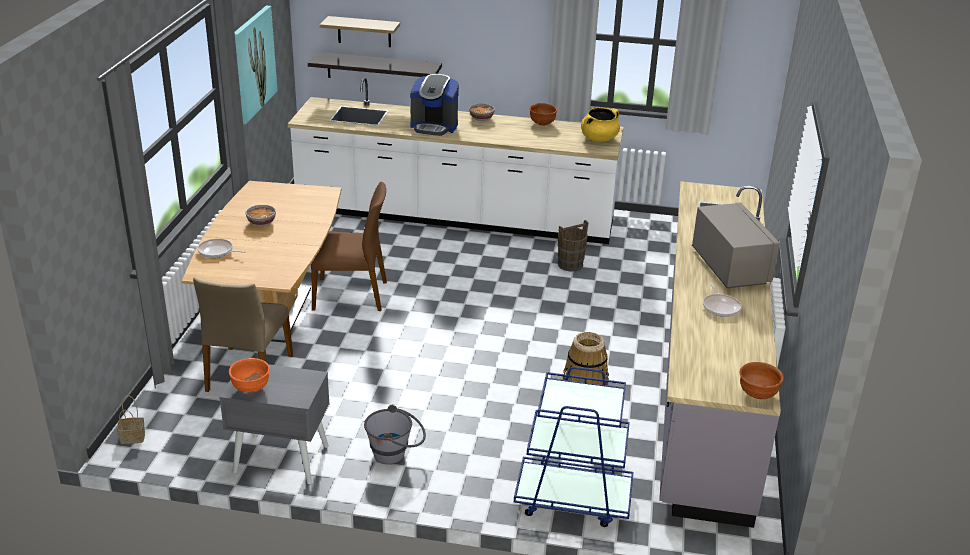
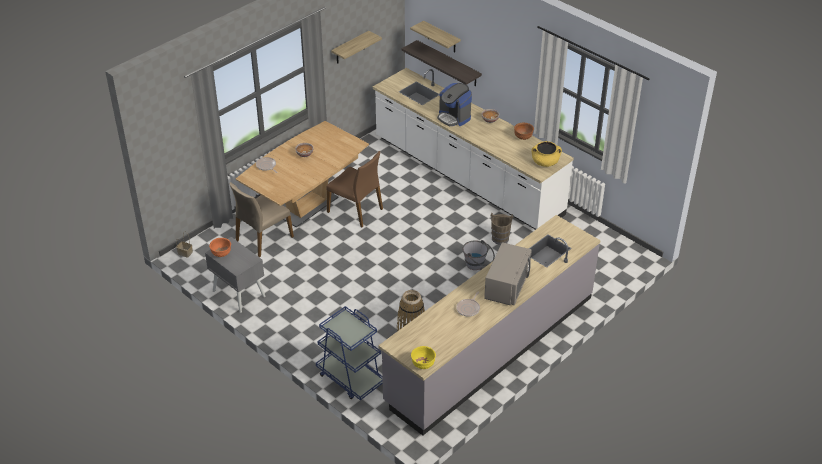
camera: 35 degrees right, 10 degrees up
(252, 63) = (350, 48): picture -> shelf
(396, 454) = (291, 315): grey bucket -> grey bucket (478, 266)
(757, 394) = (423, 364): brown bowl -> yellow bowl

